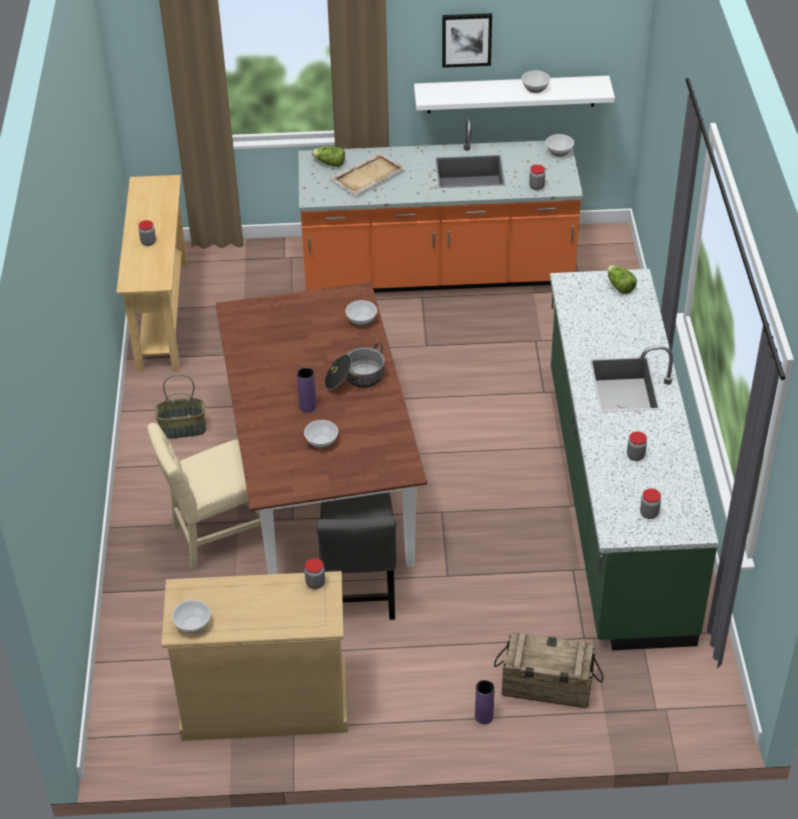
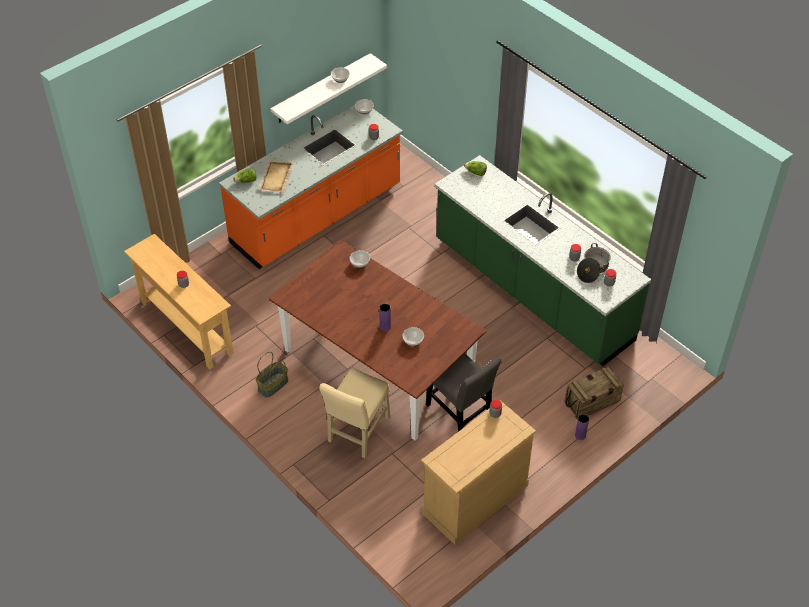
camera: 40 degrees left, 5 degrees up
(193, 624) = (461, 472): bowl -> none
(355, 378) = (392, 297): cooking pot -> cooking pot (592, 269)
(466, 39) = (295, 67): picture -> none

